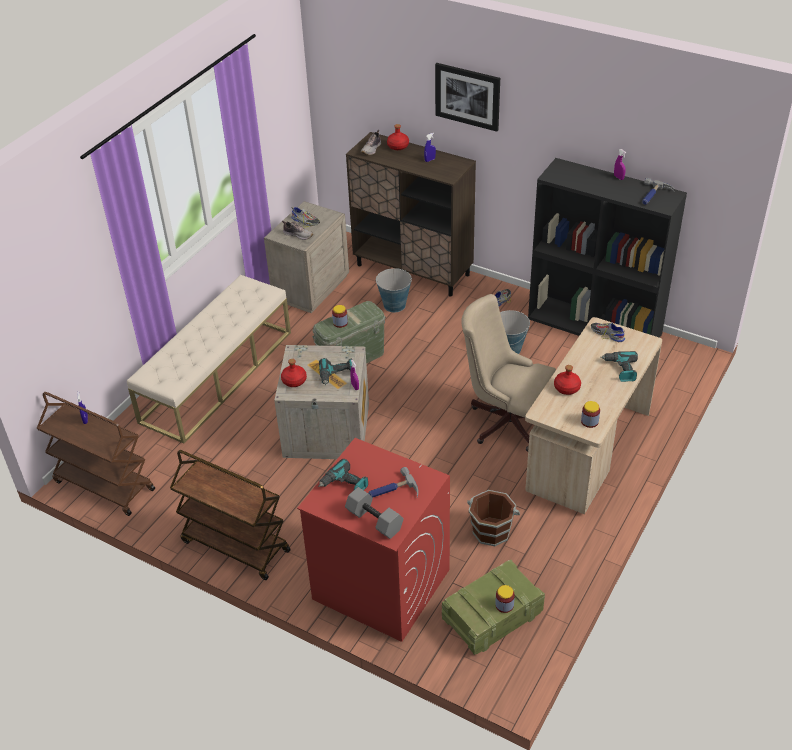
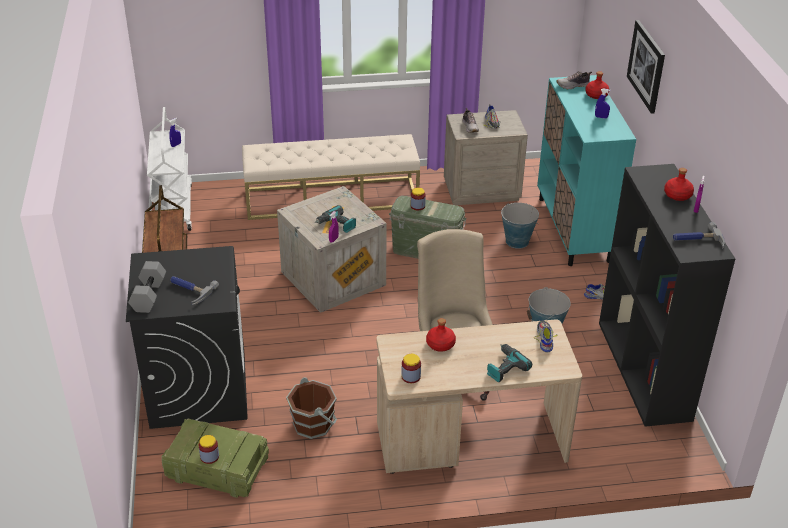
camera: 50 degrees right, 5 degrees down
(103, 485) = (173, 208): brown cart -> white cart
(294, 381) = (307, 208): red bottle -> red bottle (677, 195)
(344, 485) = (175, 264): power drill -> none
(380, 584) = (198, 387): red washing machine -> black washing machine
(413, 270) = (574, 230): brown cabinet -> turquoise cabinet

